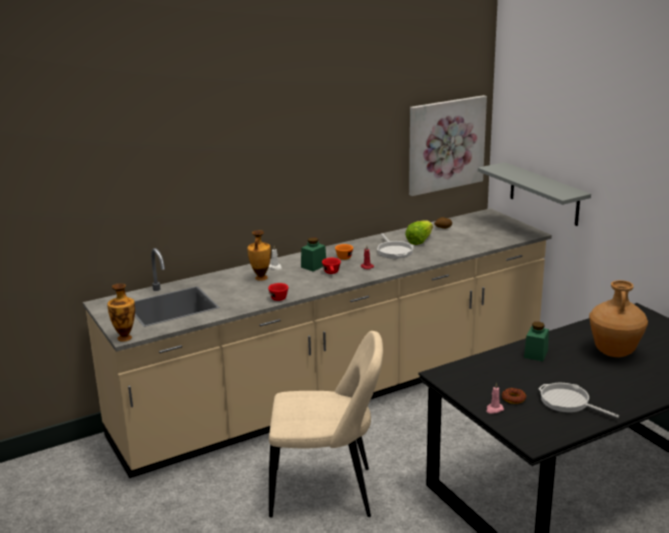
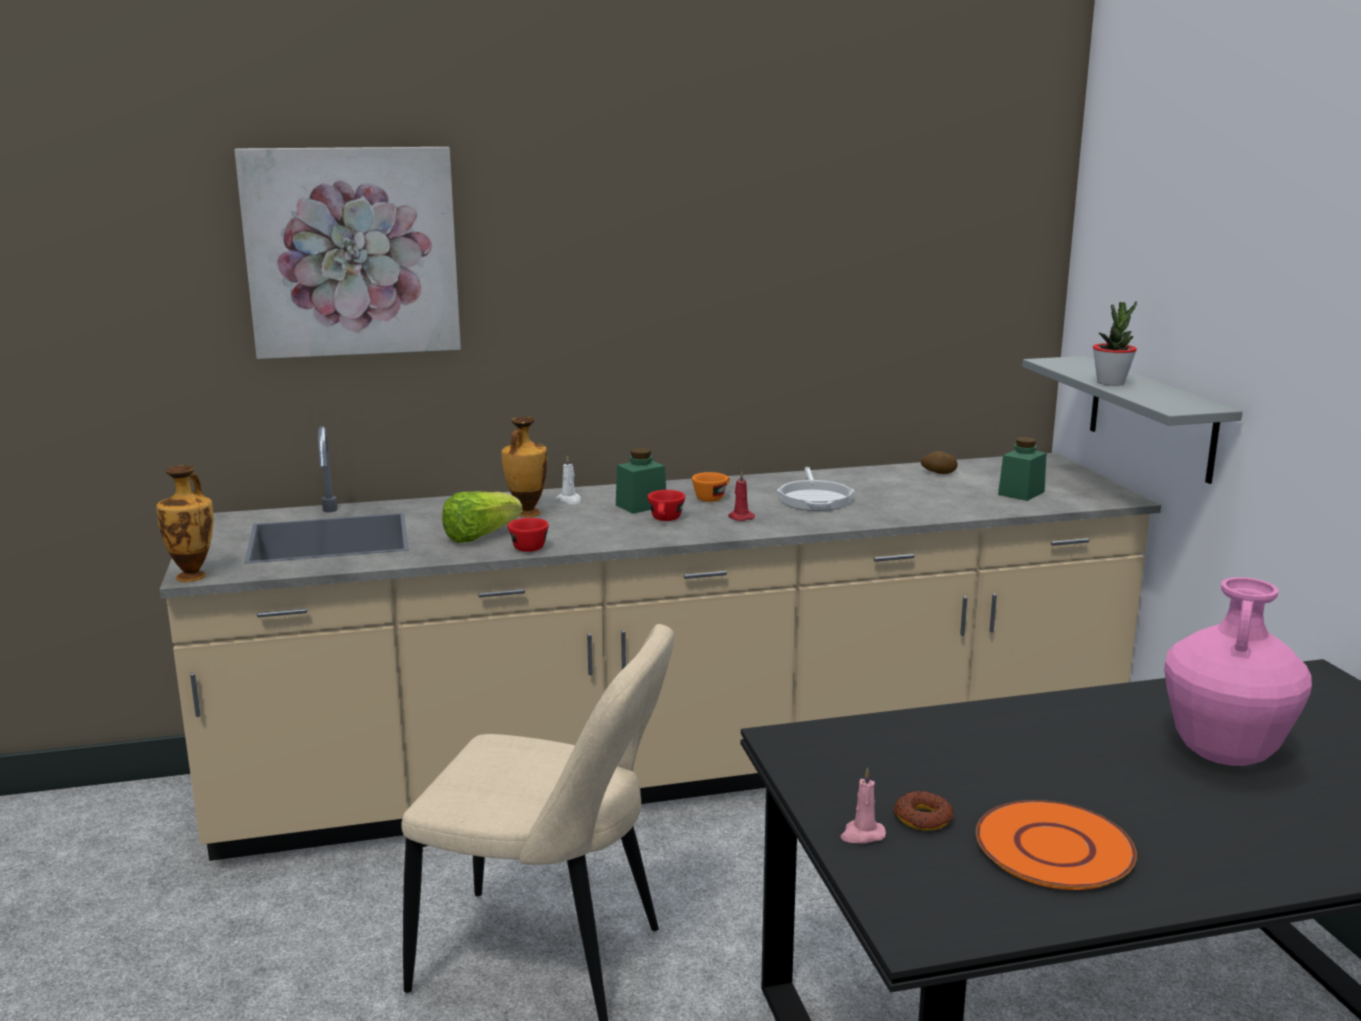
camera: 15 degrees right, 5 degrees down
(419, 241) = (876, 488): lettuce -> lettuce (479, 537)
(445, 144) = (962, 310): picture -> picture (352, 252)
(527, 181) = (1111, 383): none -> potted plant
(536, 354) = (1029, 730): green jar -> green jar (1021, 493)
(568, 402) = (1054, 848): frying pan -> orange plate
(614, 353) = (1224, 755): brown vase -> pink vase

